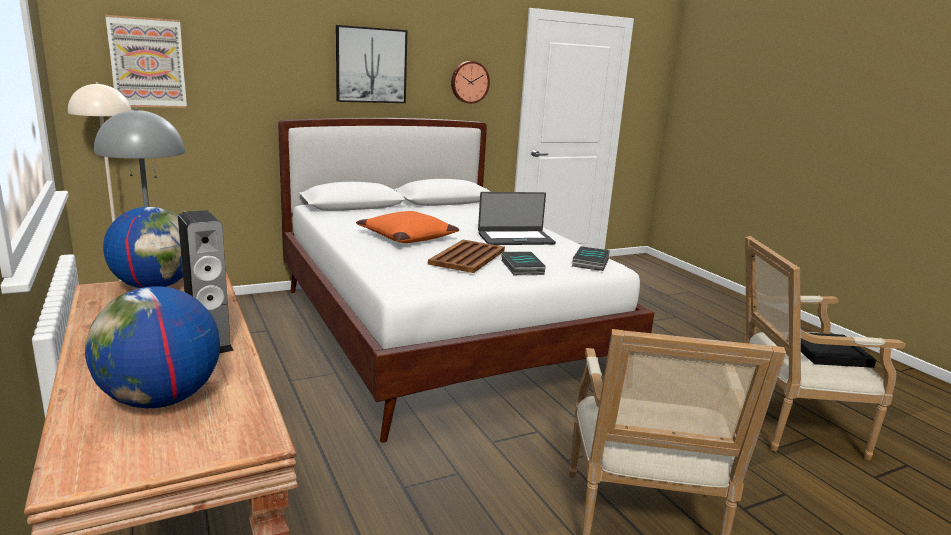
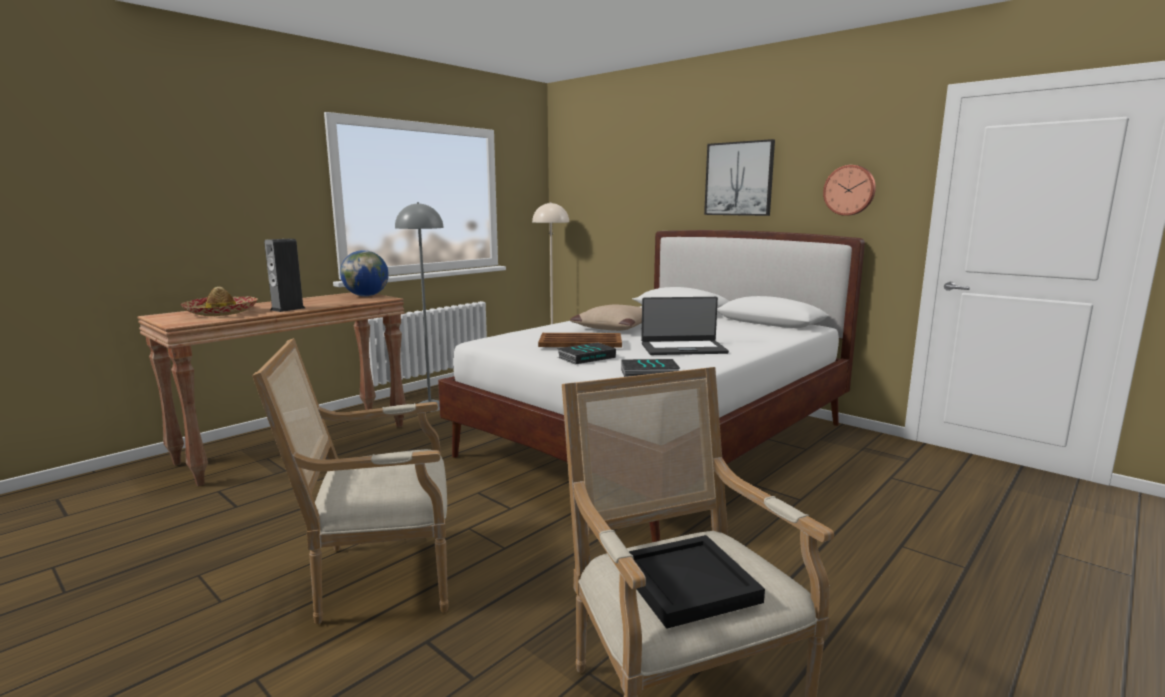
camera: 70 degrees right, 5 degrees down
(147, 63) = (590, 189): picture -> none
(160, 400) = (221, 313): globe -> hat
(407, 237) = (614, 327): orange pillow -> beige pillow
(515, 238) = (683, 348): laptop -> laptop turned 60 degrees counterclockwise

